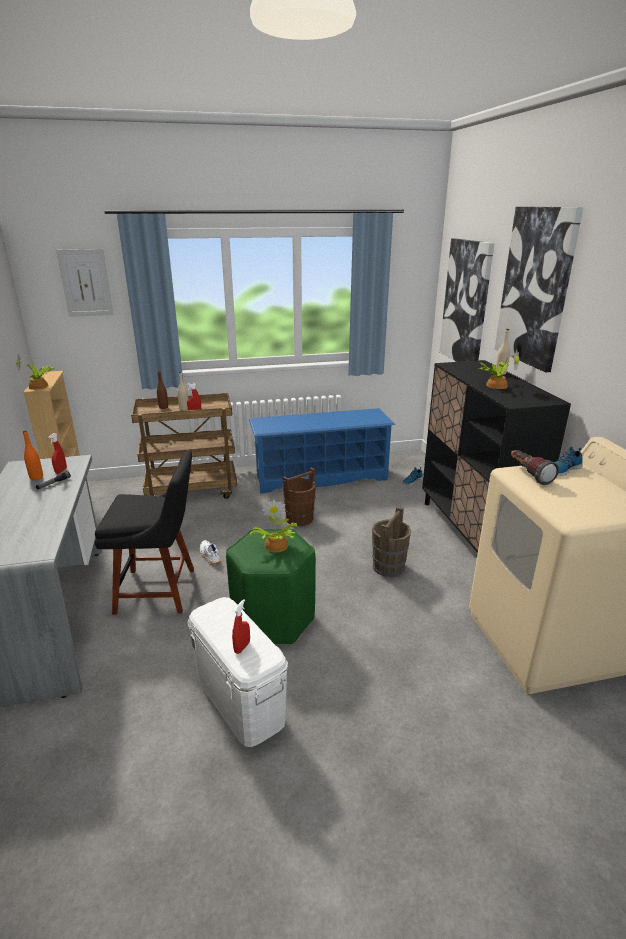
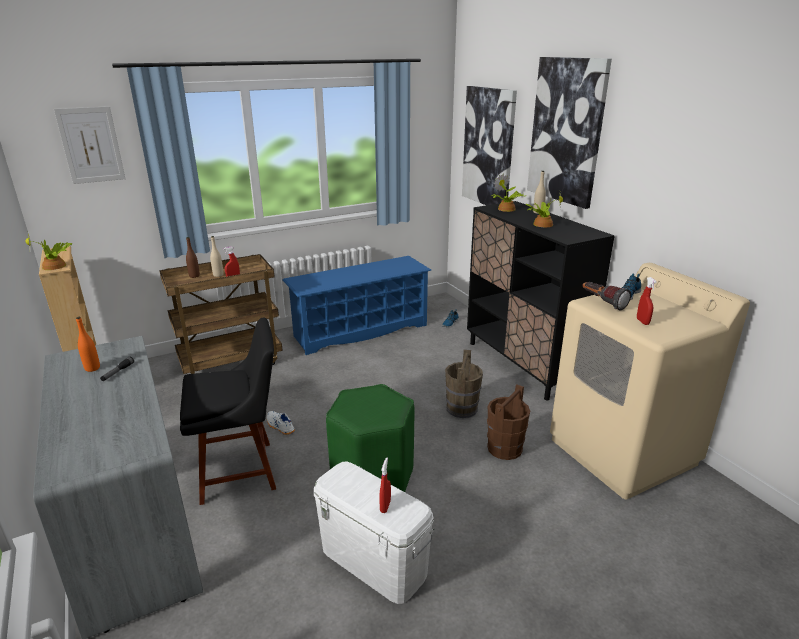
camera: 15 degrees left, 0 degrees up
(61, 471) = (118, 357): red spray bottle -> red spray bottle (642, 322)
(275, 546) = (375, 403): potted plant -> potted plant (506, 209)
(299, 518) = (356, 375): brown bucket -> brown bucket (504, 448)

